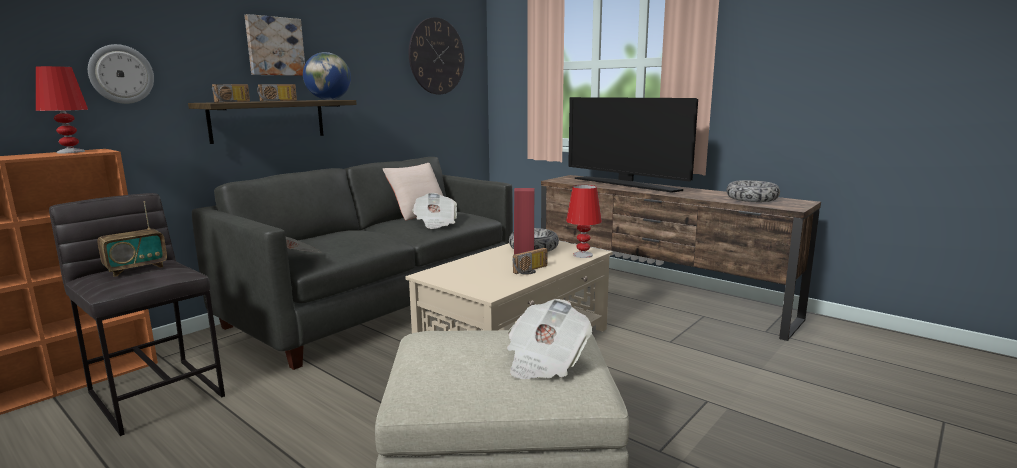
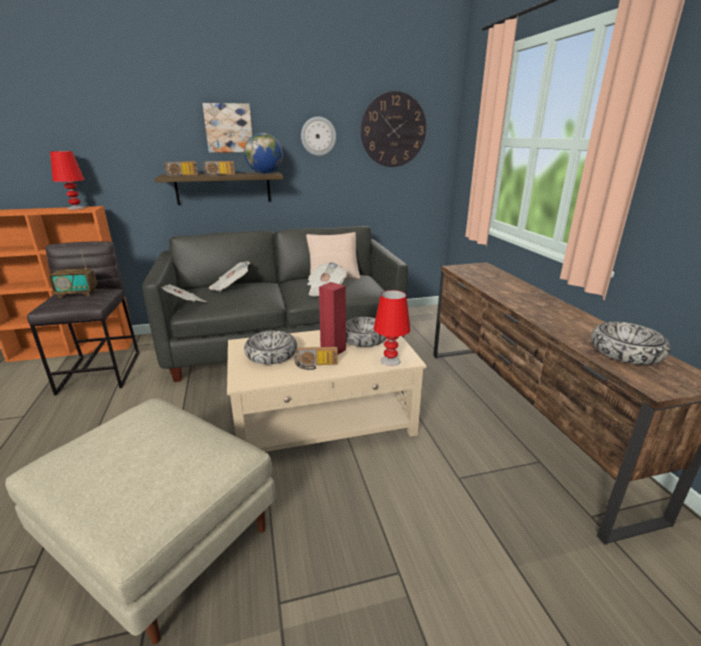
camera: 35 degrees right, 10 degrees up
(121, 74) = (113, 154): wall clock -> wall clock (318, 136)
(475, 274) = (271, 354): none -> bowl
(545, 361) = (152, 480): newspaper -> newspaper (230, 287)
(626, 185) = (513, 289): television -> none

